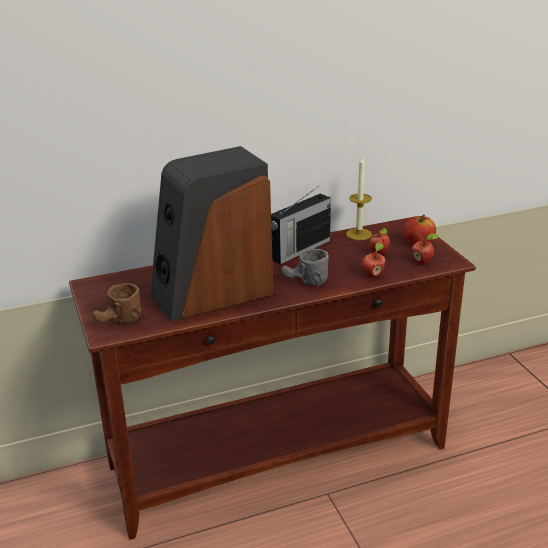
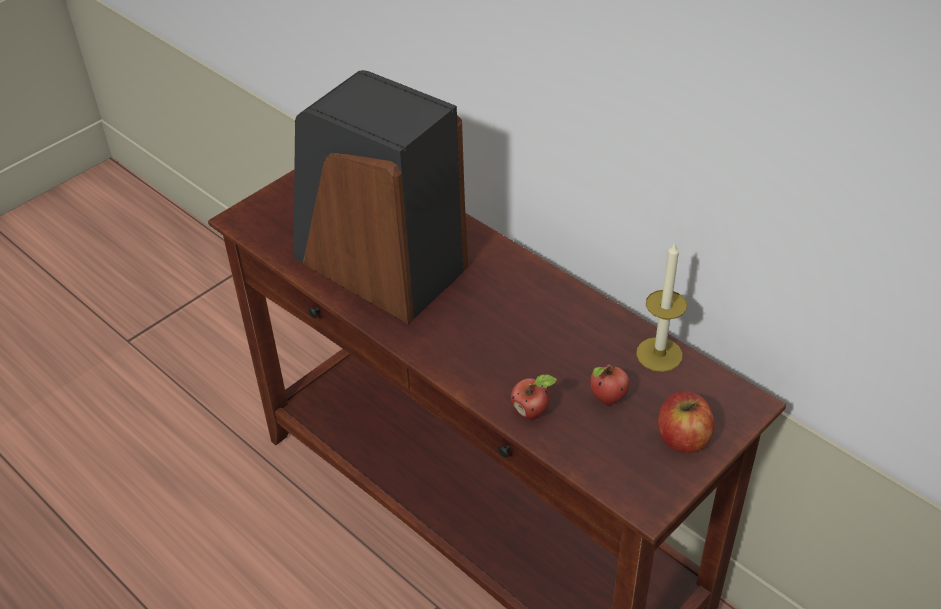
camera: 65 degrees right, 15 degrees up
(119, 322) = (270, 218): brown mug -> none
(299, 250) = (556, 305): radio -> none
(305, 282) = (462, 344): grey mug -> none
(423, 262) = (617, 462): apple -> none

